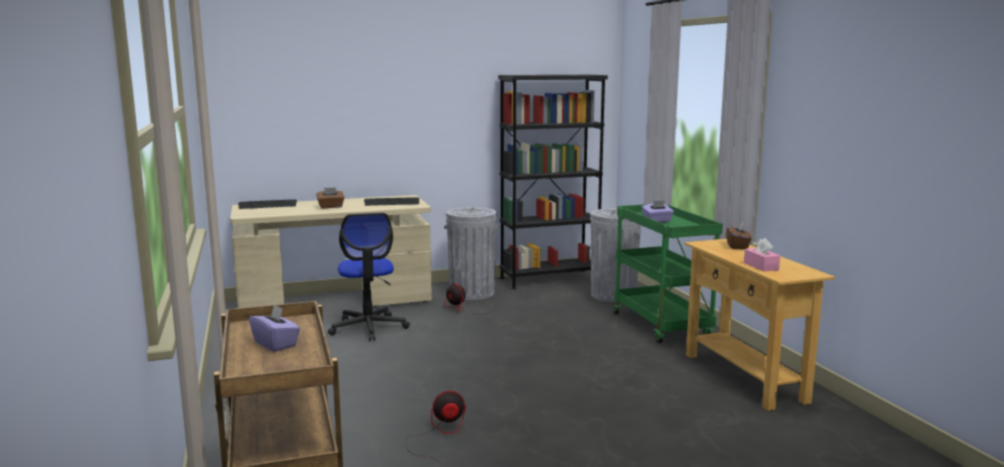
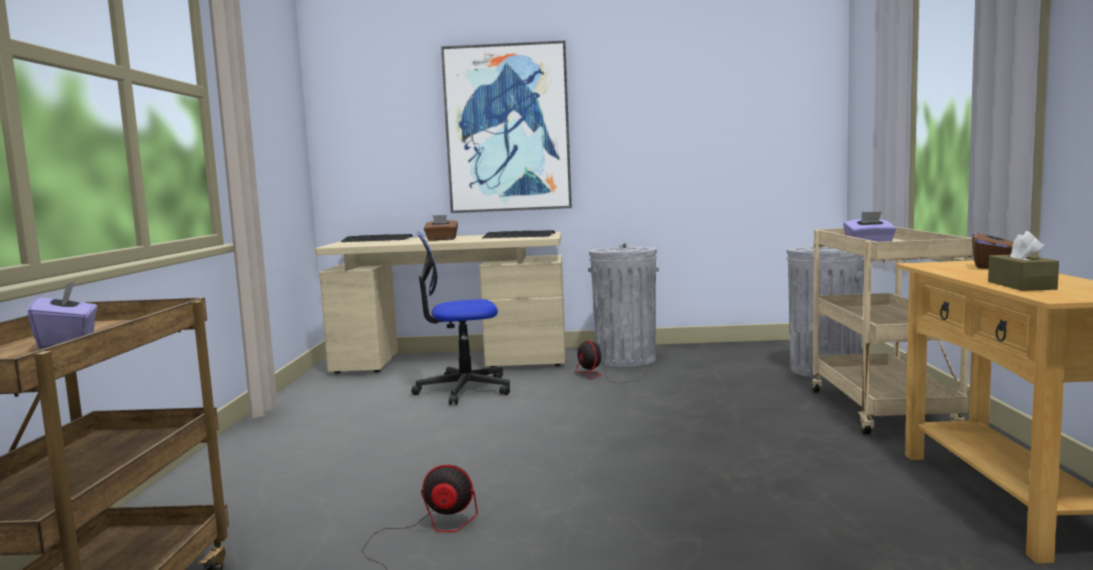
camera: 20 degrees right, 5 degrees down
(368, 328) = (463, 390): office chair -> office chair turned 75 degrees clockwise
(374, 113) = (507, 129): none -> picture
(549, 279) = (742, 348): black bookcase -> none
(663, 326) = (884, 412): green cart -> beige cart
(761, 266) = (1021, 285): pink tissue box -> brown tissue box

